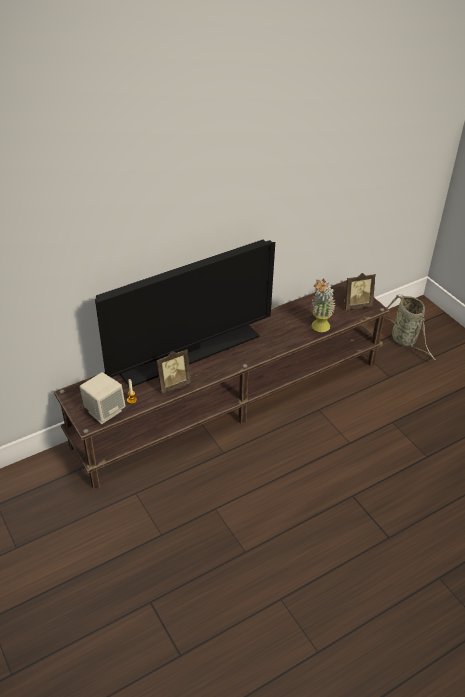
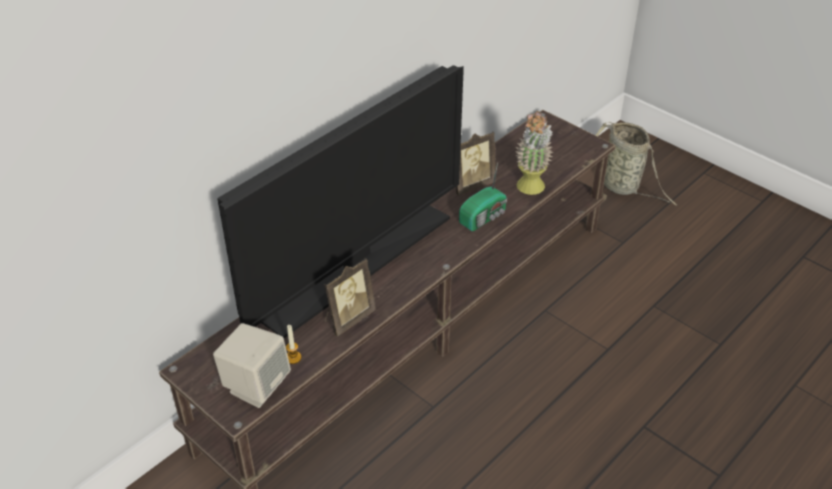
camera: 15 degrees left, 0 degrees up
(282, 340) = (484, 217): none -> radio
(356, 305) = (566, 146): picture frame -> picture frame (471, 184)

